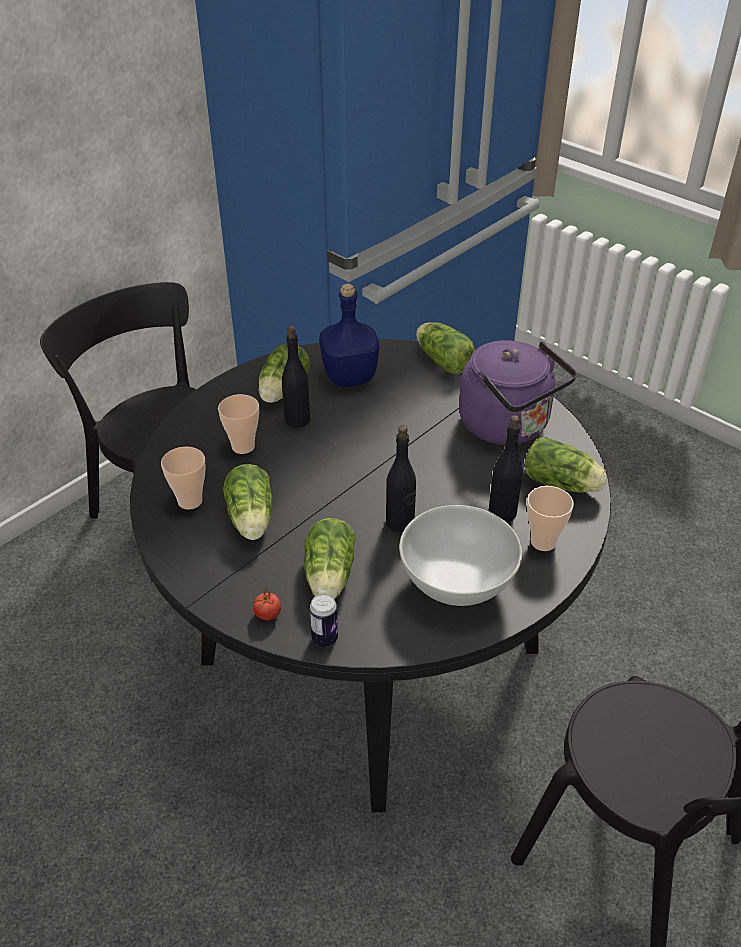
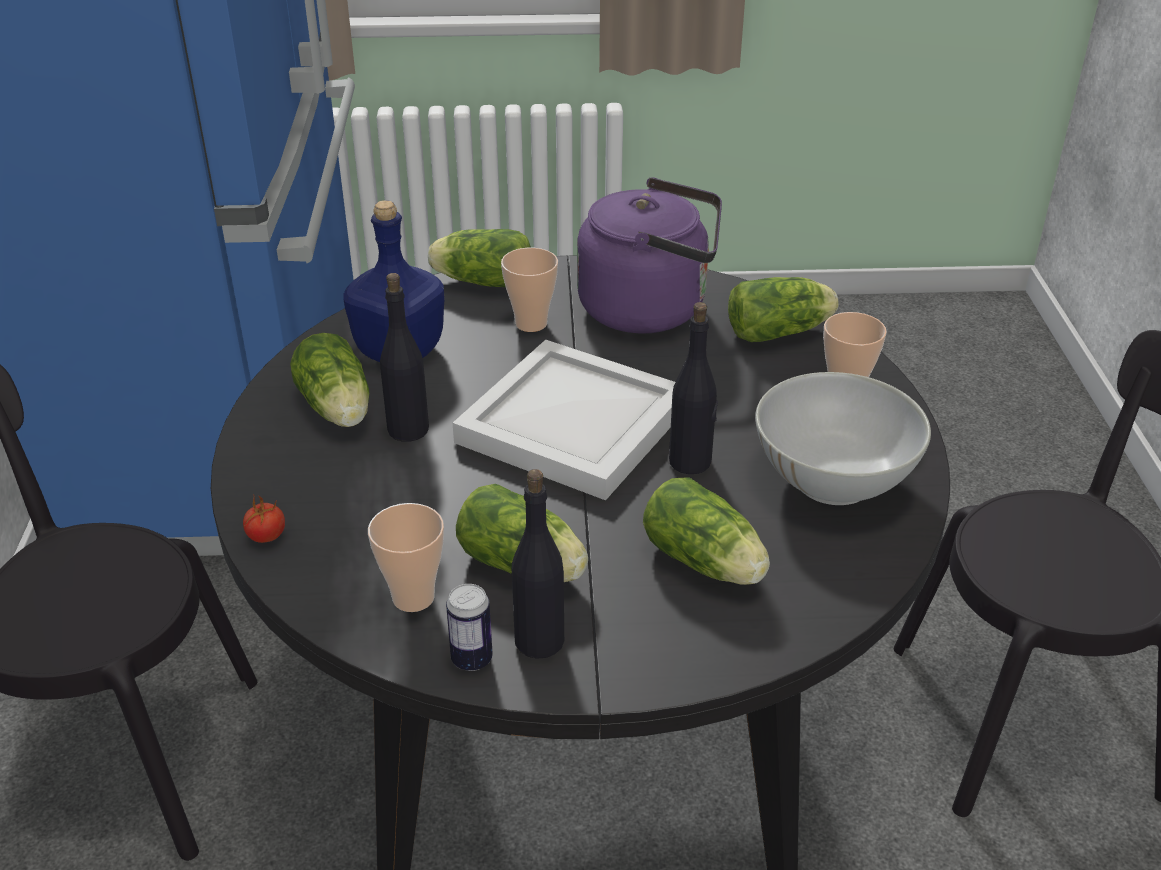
camera: 45 degrees left, 5 degrees down
(243, 446) = (385, 497): cup -> cup (531, 323)
(267, 614) = (704, 647): tomato -> tomato (266, 537)
(324, 638) = (798, 624): can -> can (472, 659)
(372, 467) = (574, 426): none -> white tray
(502, 512) = (769, 389): black bottle -> black bottle (539, 640)

